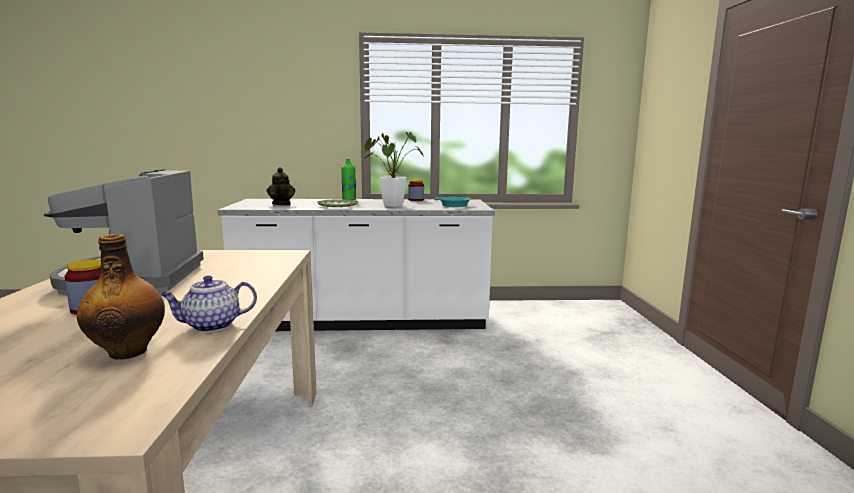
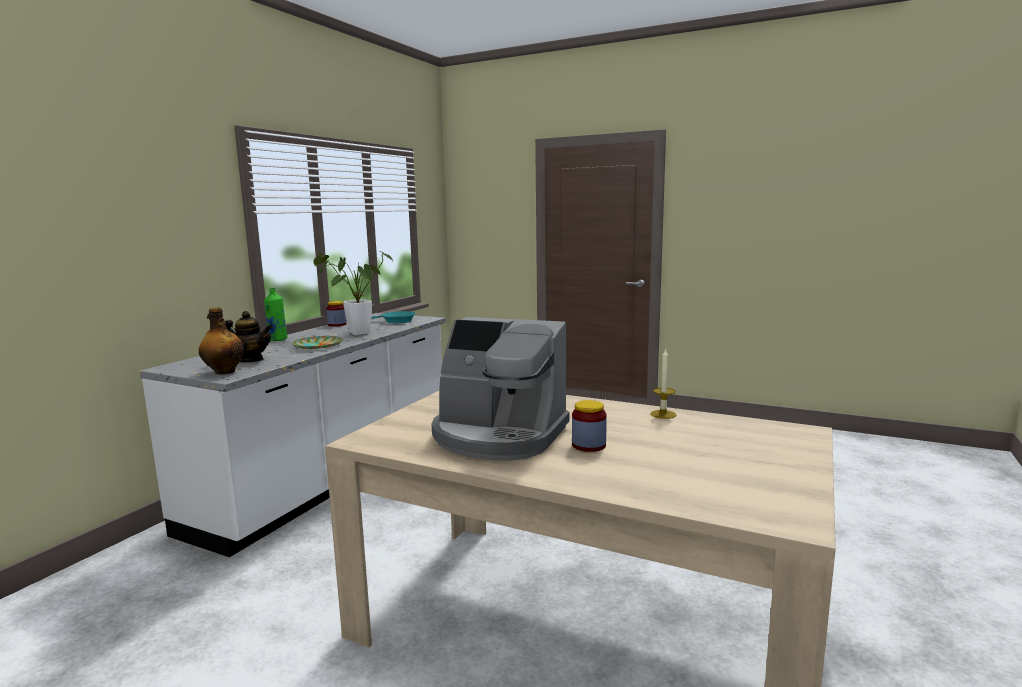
camera: 60 degrees left, 0 degrees up
(128, 351) = (701, 432): bottle -> bottle (224, 372)
(211, 326) = (663, 414): teapot -> candle

